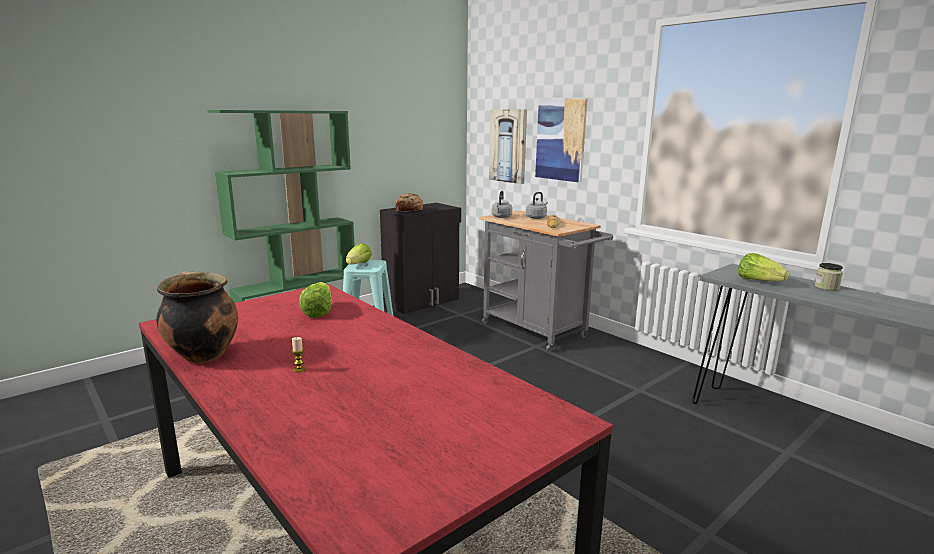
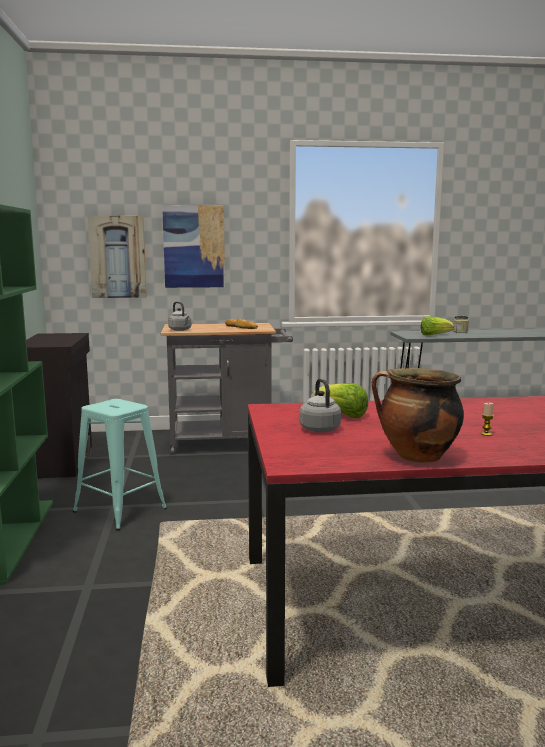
camera: 55 degrees left, 5 degrees down
(358, 264) = (109, 407): lettuce -> none
(409, 210) = (53, 342): bread -> none
(536, 217) = (206, 326): grey kettle -> grey kettle (319, 428)

